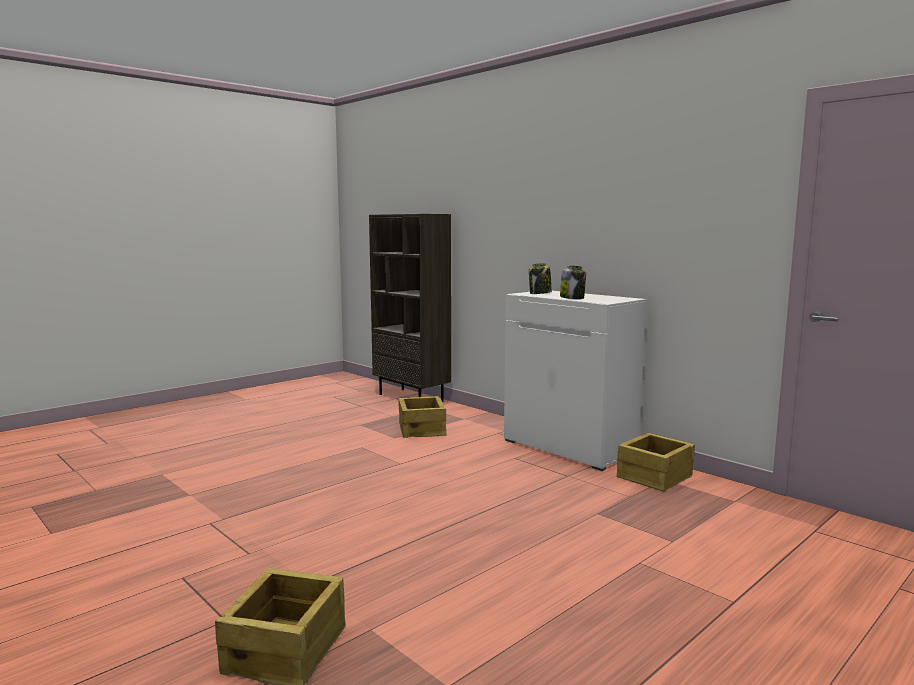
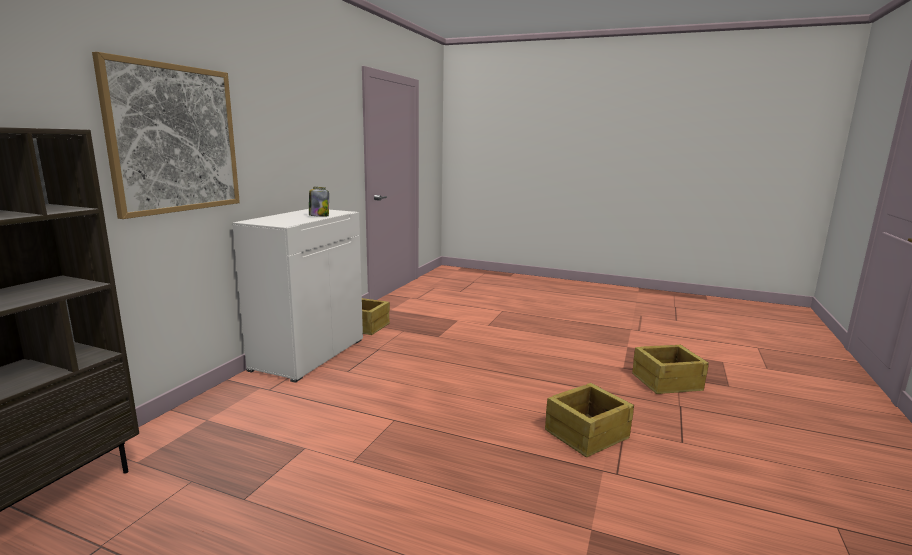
camera: 115 degrees left, 5 degrees up
(422, 429) = (262, 437): crate -> crate (585, 433)
(514, 218) = (174, 139): none -> picture
(540, 293) = (280, 221): jar -> none

